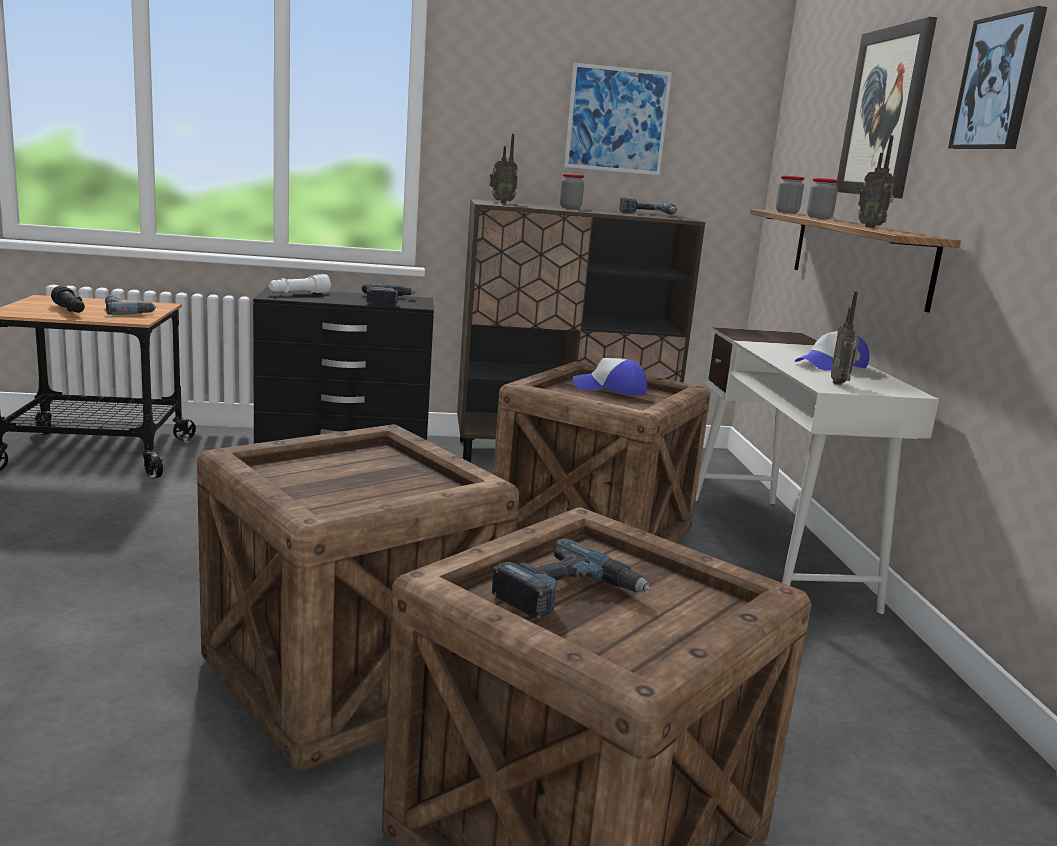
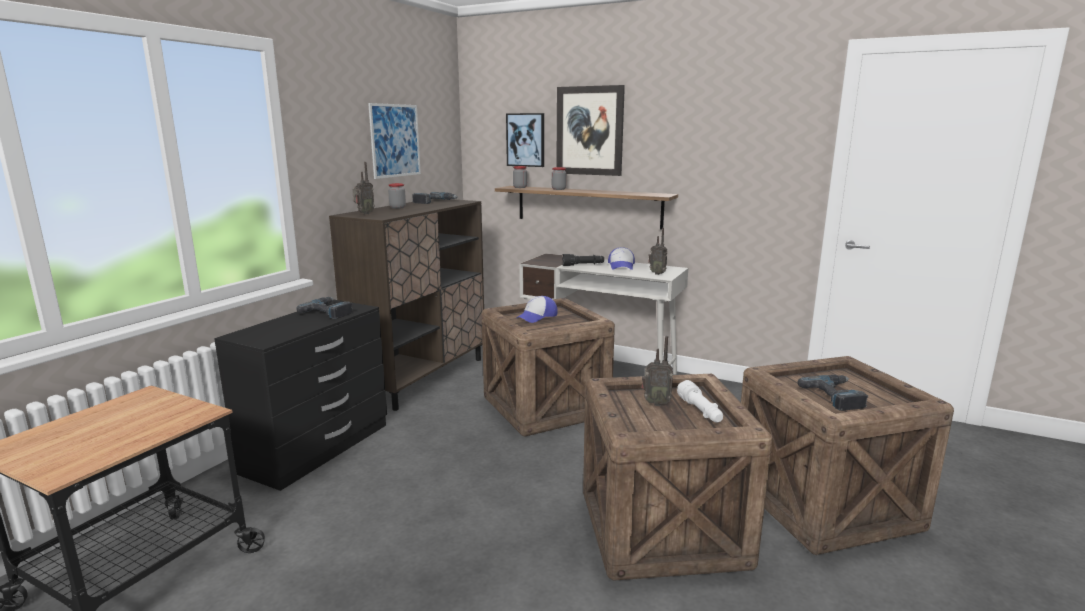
camera: 55 degrees left, 0 degrees up
(70, 311) = (107, 438): black flashlight -> black flashlight (583, 265)
(127, 311) = (152, 412): power drill -> none
(299, 293) = (264, 332): white flashlight -> white flashlight (700, 411)
(871, 227) = (623, 193): radio -> radio (655, 403)
(998, 83) = (685, 121): picture -> picture (526, 140)

